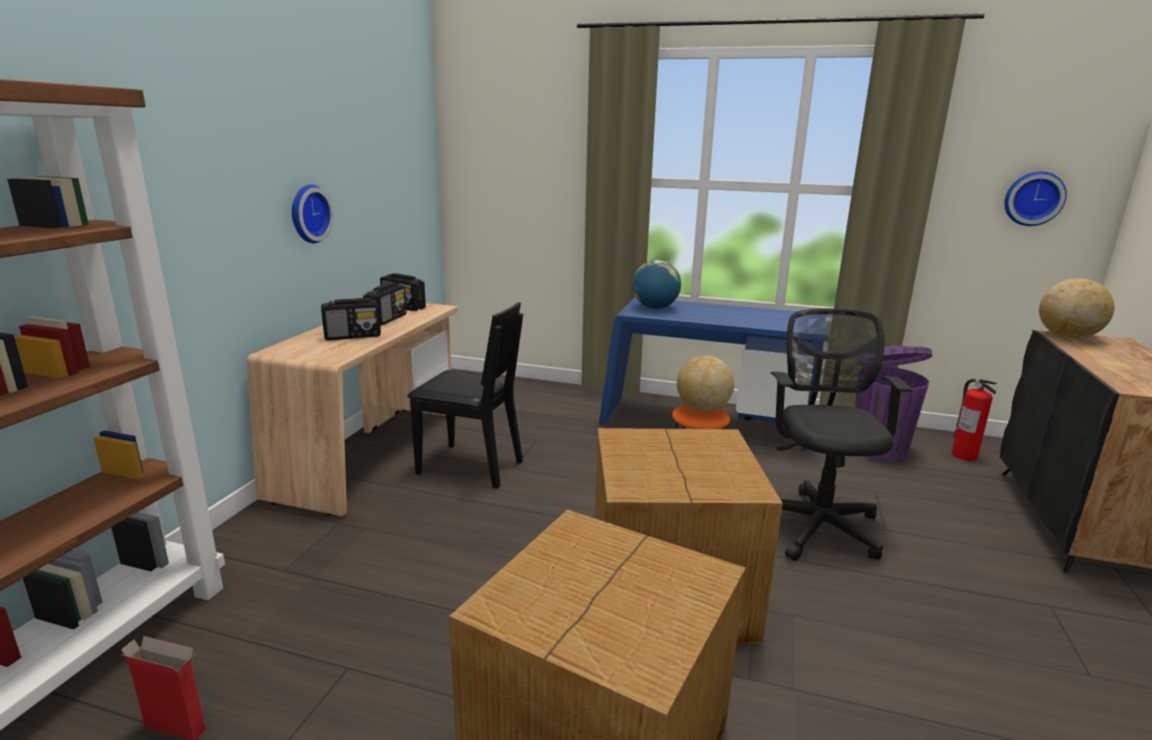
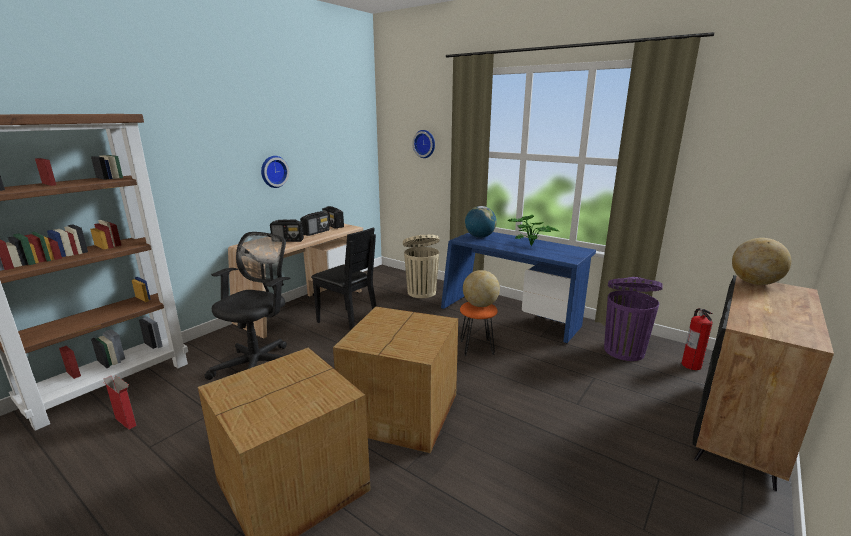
camera: 20 degrees right, 0 degrees up
(548, 404) = (421, 292): none -> beige trash can
(737, 313) = (530, 244): none -> potted plant
(818, 523) = (532, 391): black office chair -> black office chair (259, 364)
(1033, 198) = (762, 172): wall clock -> wall clock (425, 144)

